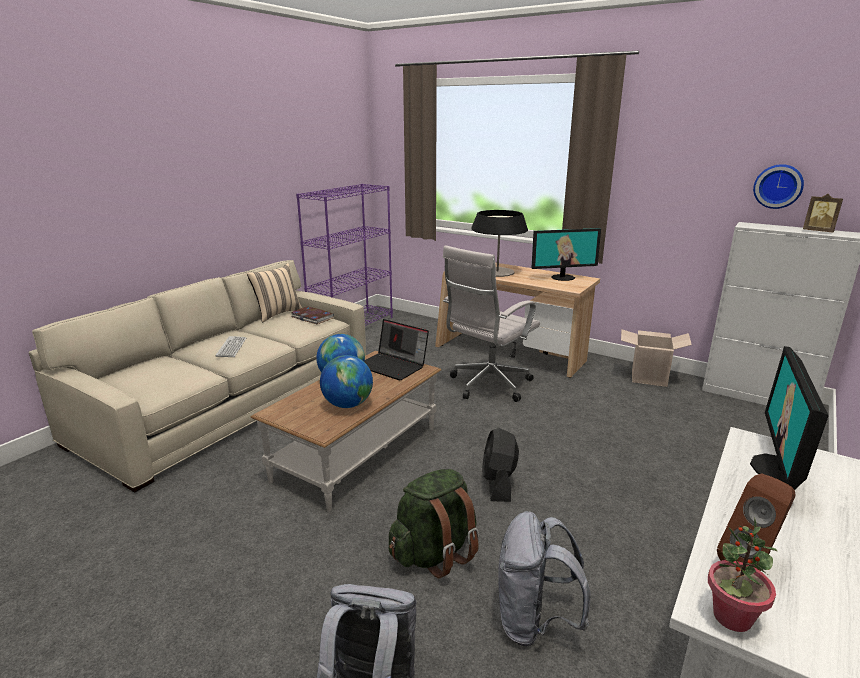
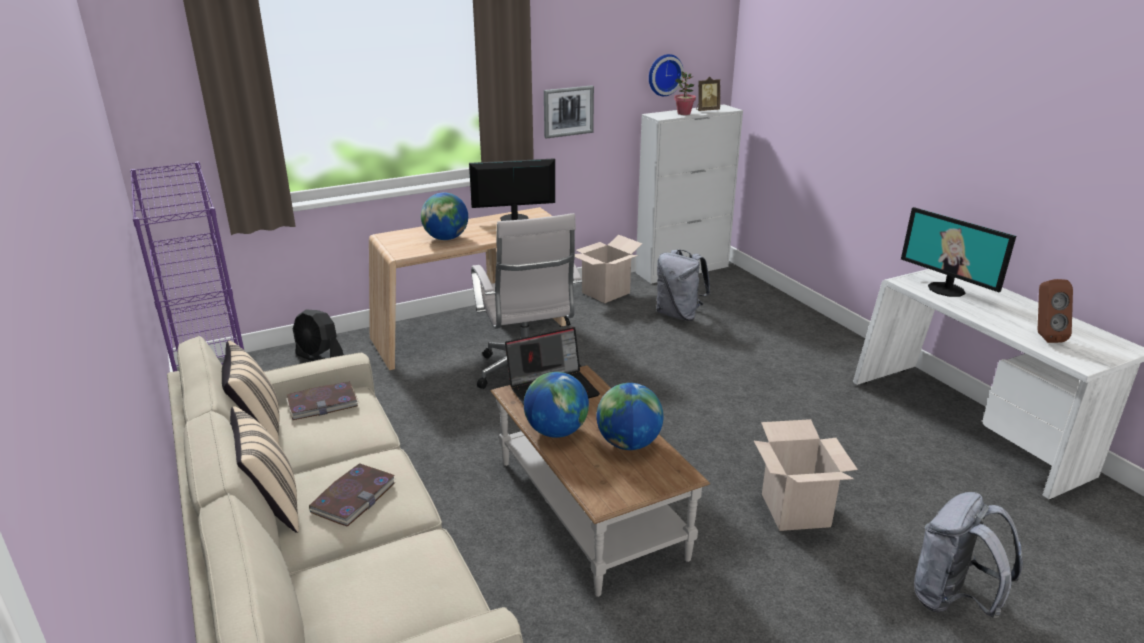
camera: 60 degrees left, 5 degrees up
(214, 335) = (271, 507): none -> beige pillow
(231, 347) = (353, 497): keyboard -> book
(434, 553) = (795, 510): green backpack -> cardboard box
(497, 272) = (446, 238): table lamp -> globe
(498, 483) = (715, 438): black fan -> black fan (320, 358)
(534, 622) = (898, 489): grey backpack -> grey backpack (679, 314)
(562, 277) = (514, 219): monitor -> monitor turned 120 degrees counterclockwise
(656, 204) = (568, 111): none -> picture
(731, 617) = (1089, 360): potted plant -> potted plant (684, 113)

